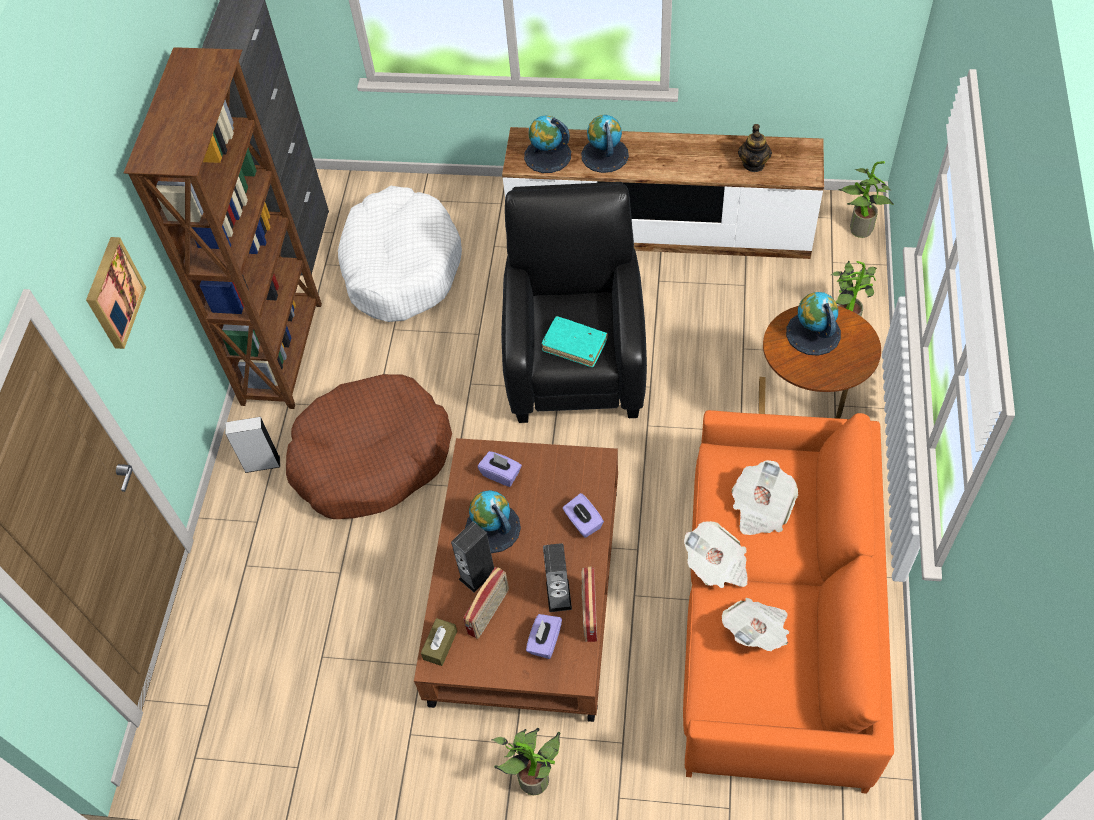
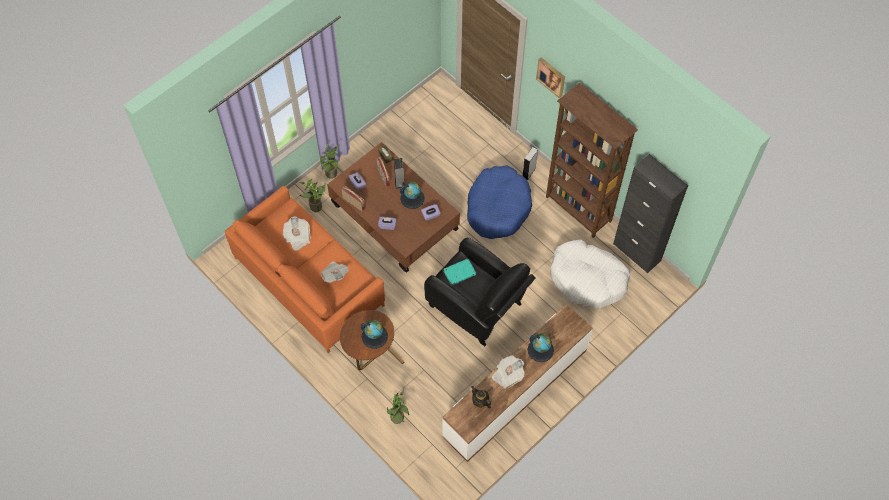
camera: 125 degrees right, 5 degrees up
(371, 458) = (498, 207): brown dog bed -> blue dog bed
(547, 156) = (561, 328): globe -> none
(558, 595) = (369, 199): speaker -> none
(717, 565) = (329, 245): newspaper -> newspaper (507, 375)
(857, 231) = (438, 471): potted plant -> potted plant (316, 206)

